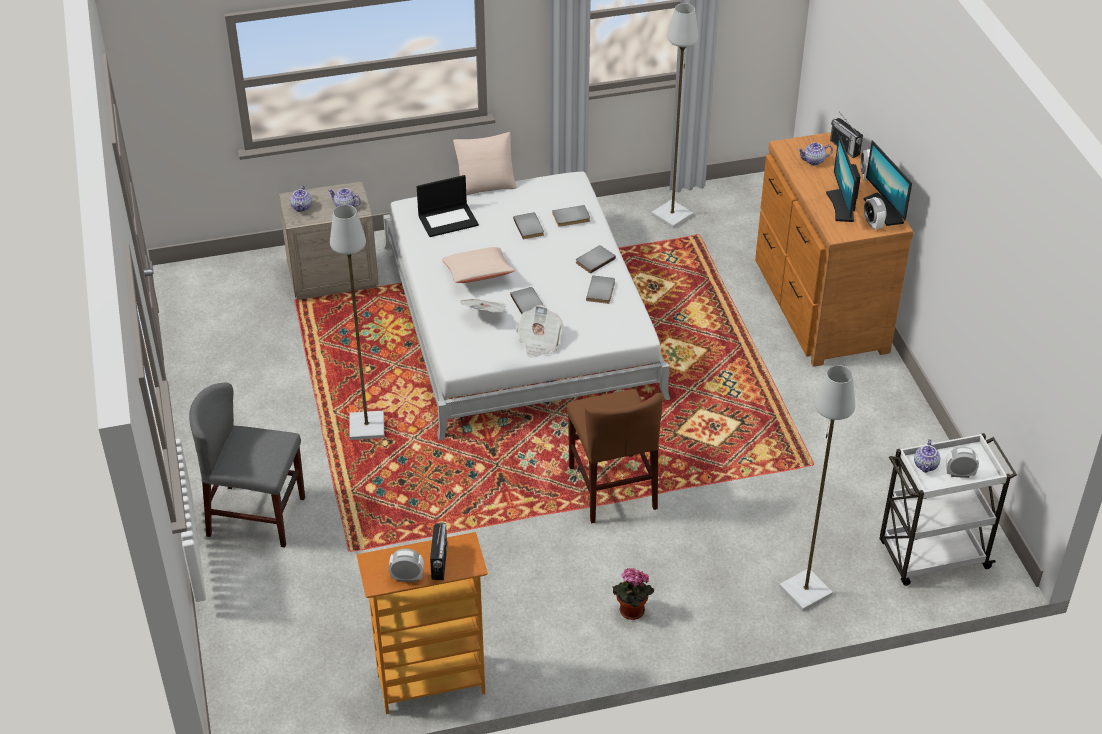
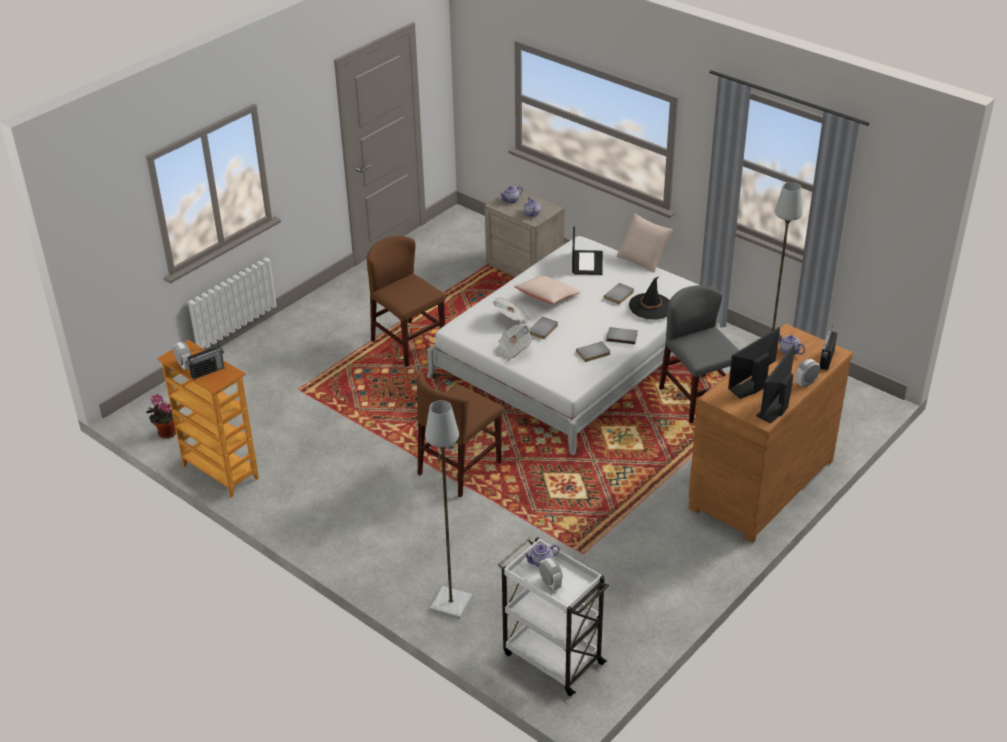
camera: 55 degrees right, 5 degrees down
(256, 516) = (293, 342): grey chair -> grey chair (697, 398)
(366, 426) = (408, 344): grey floor lamp -> brown chair
(448, 220) = (586, 262): laptop -> laptop turned 120 degrees counterclockwise
(571, 218) = (651, 307): grey book -> black hat
(630, 612) = (354, 528): potted plant -> potted plant (165, 433)
(872, 224) = (749, 409): alarm clock -> none

